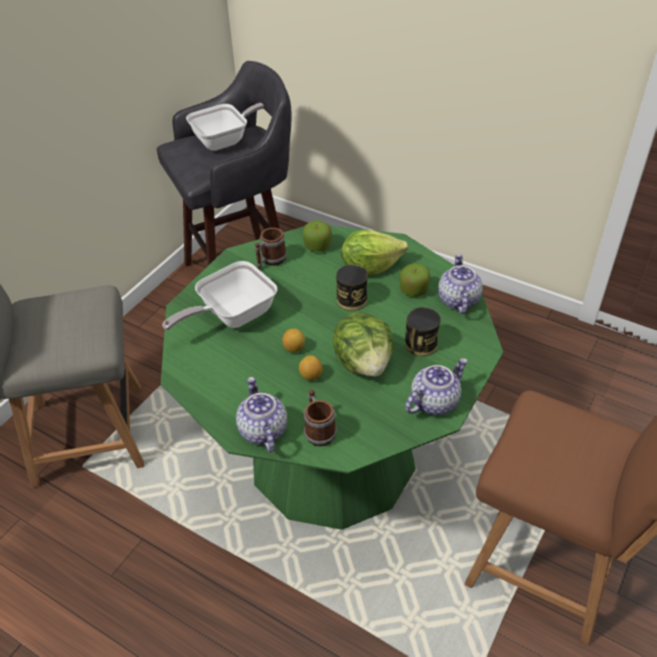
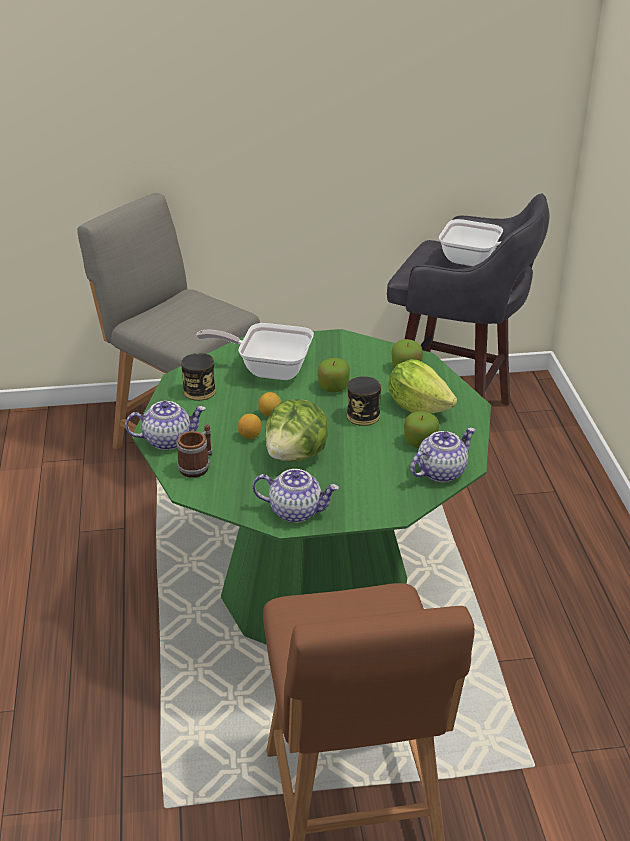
camera: 50 degrees right, 10 degrees down
(262, 430) = (168, 440): teapot -> teapot turned 45 degrees clockwise
(270, 261) = (355, 355): mug -> none
(298, 295) = (333, 387): none -> apple
(421, 344) = (356, 475): can -> can (199, 391)

